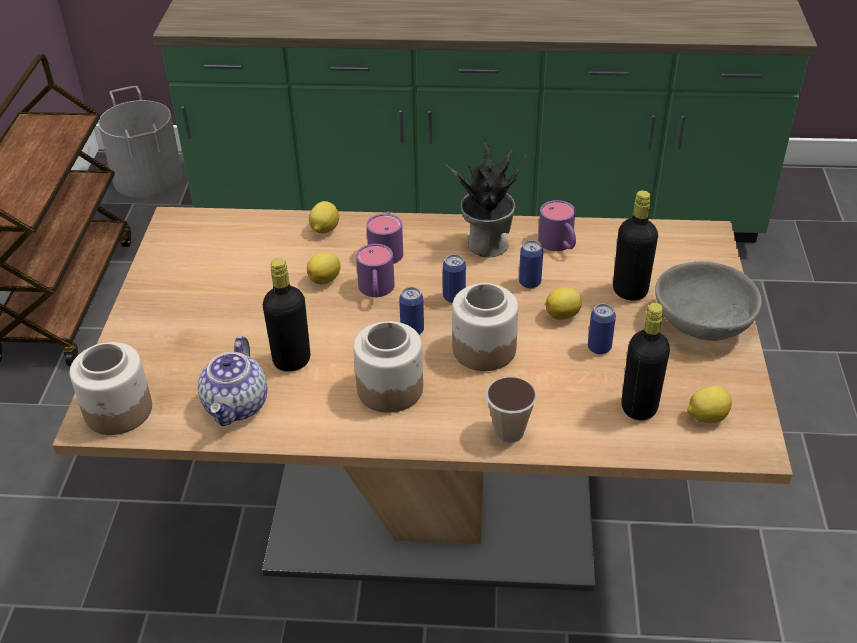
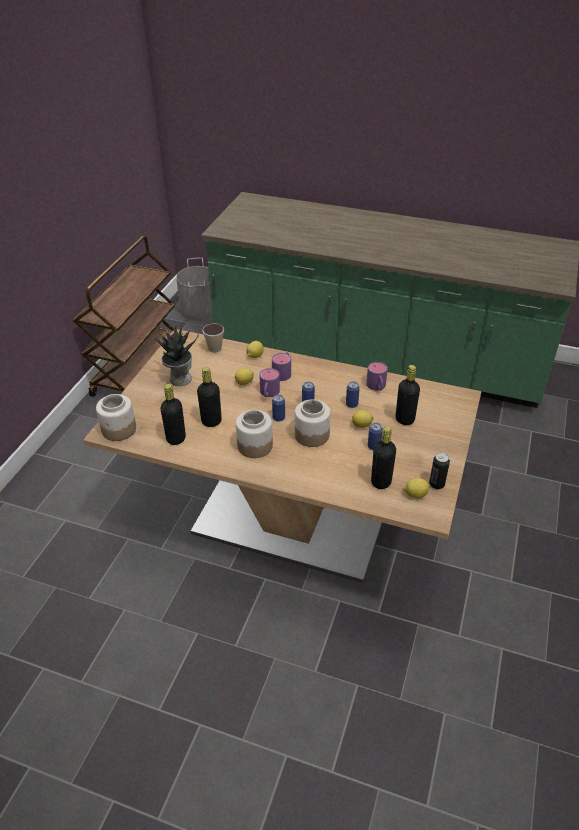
camera: 15 degrees right, 0 degrees up
(237, 406) = (176, 439): teapot -> black bottle
(486, 245) = (337, 380): potted plant -> potted plant (179, 379)
(509, 432) = (306, 480): cup -> cup (215, 349)
(702, 324) = (437, 445): grey bowl -> none
(733, 392) = (436, 484): none -> can

